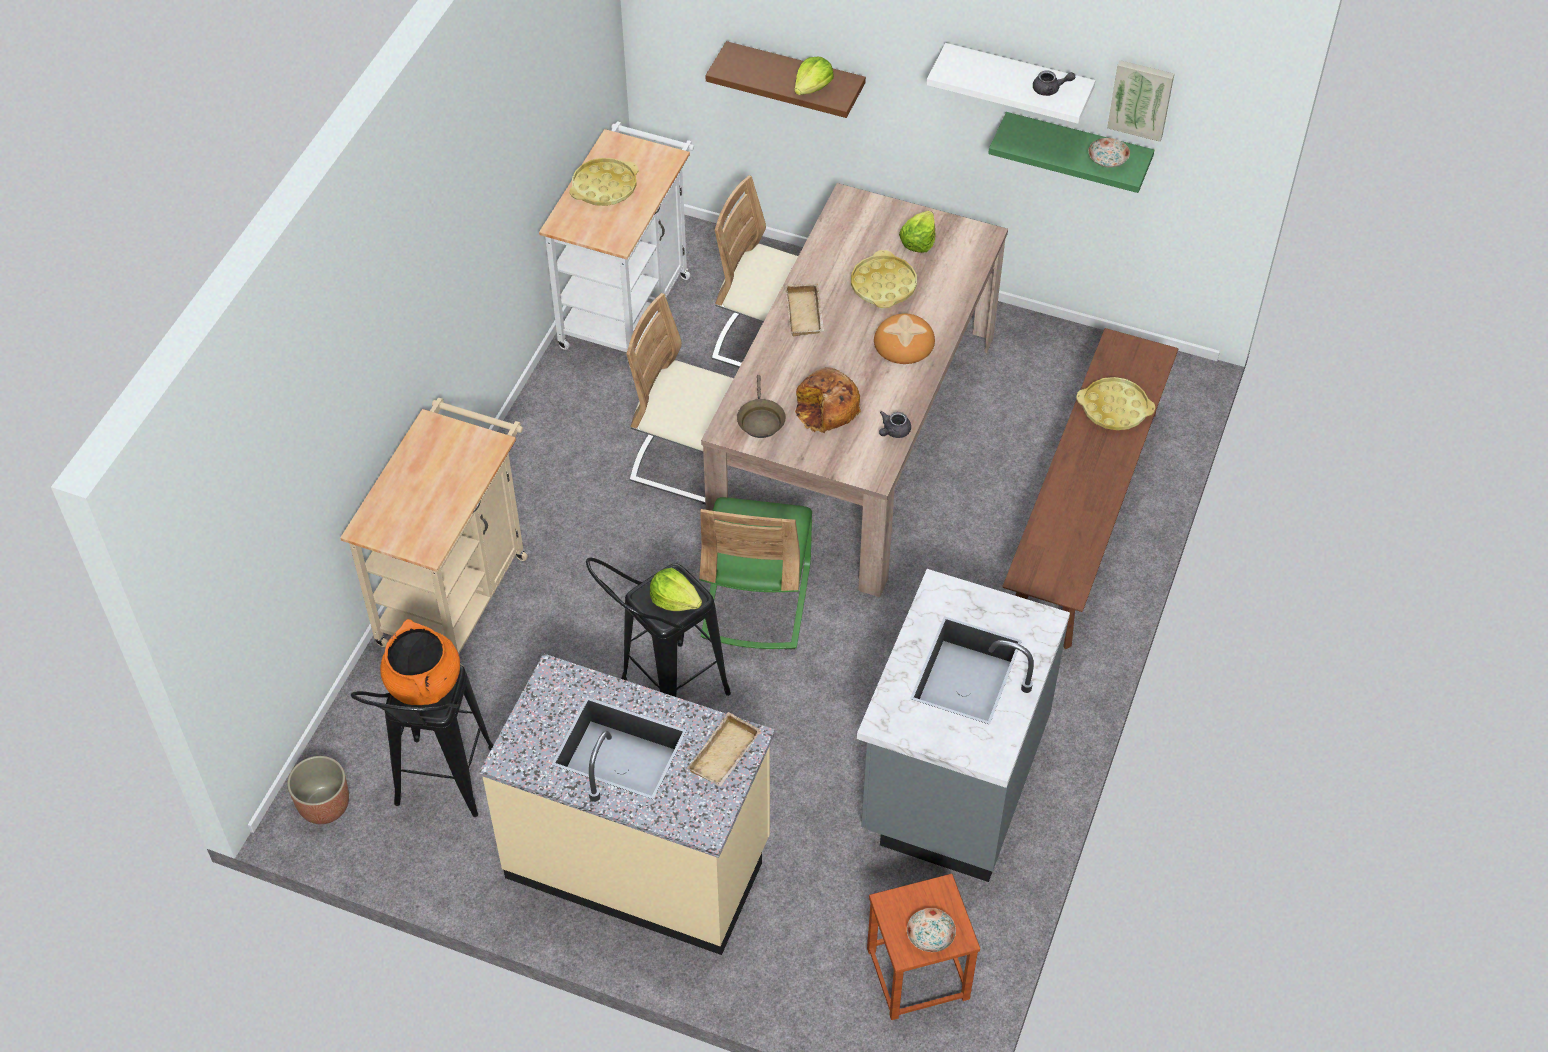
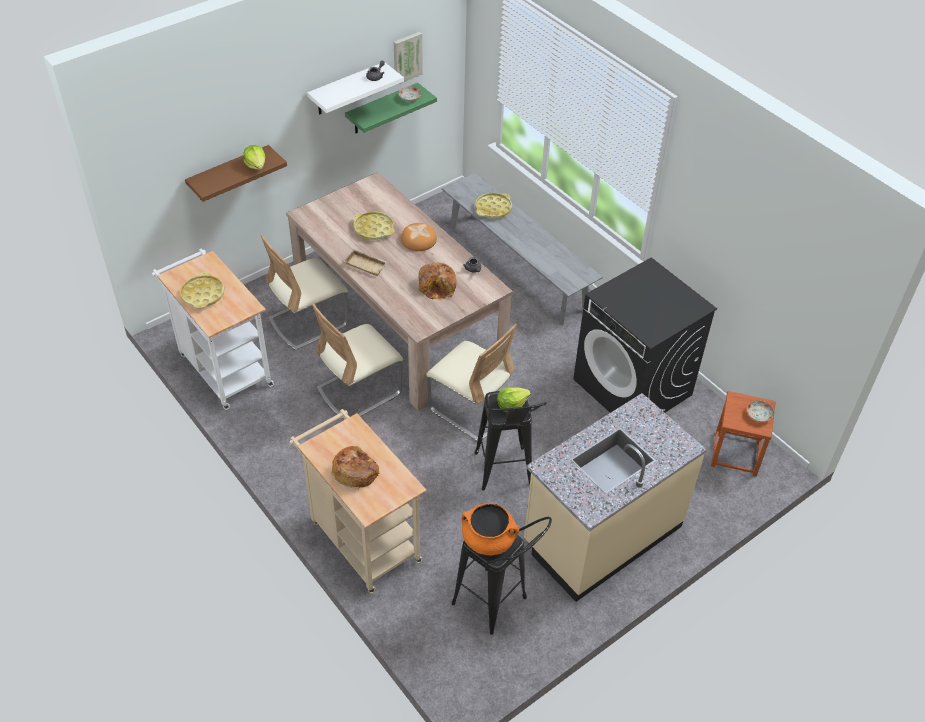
camera: 60 degrees left, 5 degrees down
(324, 805) = (467, 672): planter -> none
(419, 484) = (355, 471): none -> bread
(725, 756) = (646, 419): beige tray -> none
(756, 600) = (471, 409): green chair -> beige chair
(760, 420) = (423, 313): brown frying pan -> none
(918, 241) = (356, 204): lettuce -> none
(951, 778) = (633, 387): grey counter -> black washing machine
(1084, 517) = (516, 267): brown bench -> grey bench

